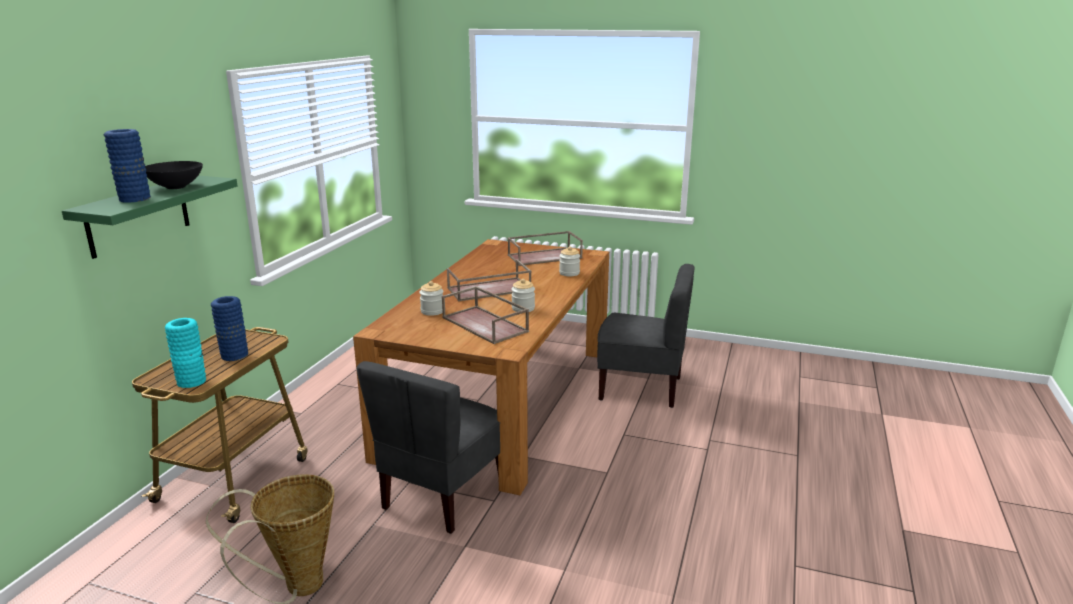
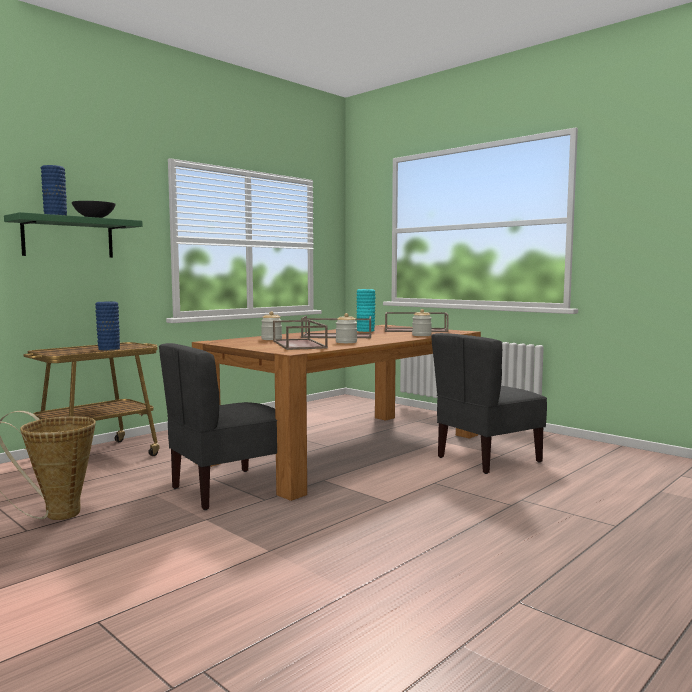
camera: 25 degrees right, 15 degrees down
(191, 381) = (61, 353): turquoise vase -> turquoise vase (365, 330)
(641, 388) = (487, 459): grey chair -> grey chair turned 105 degrees clockwise

